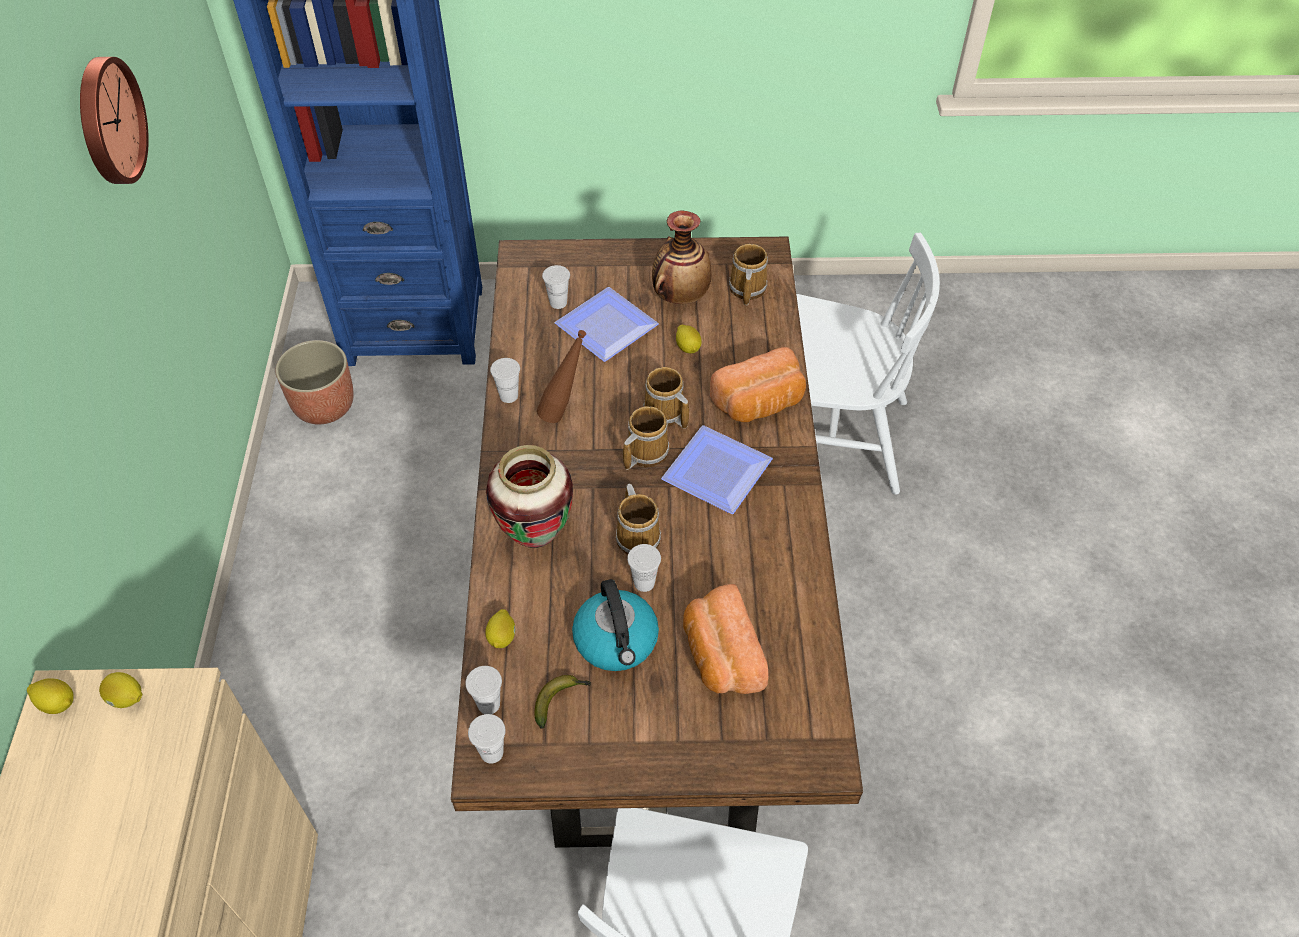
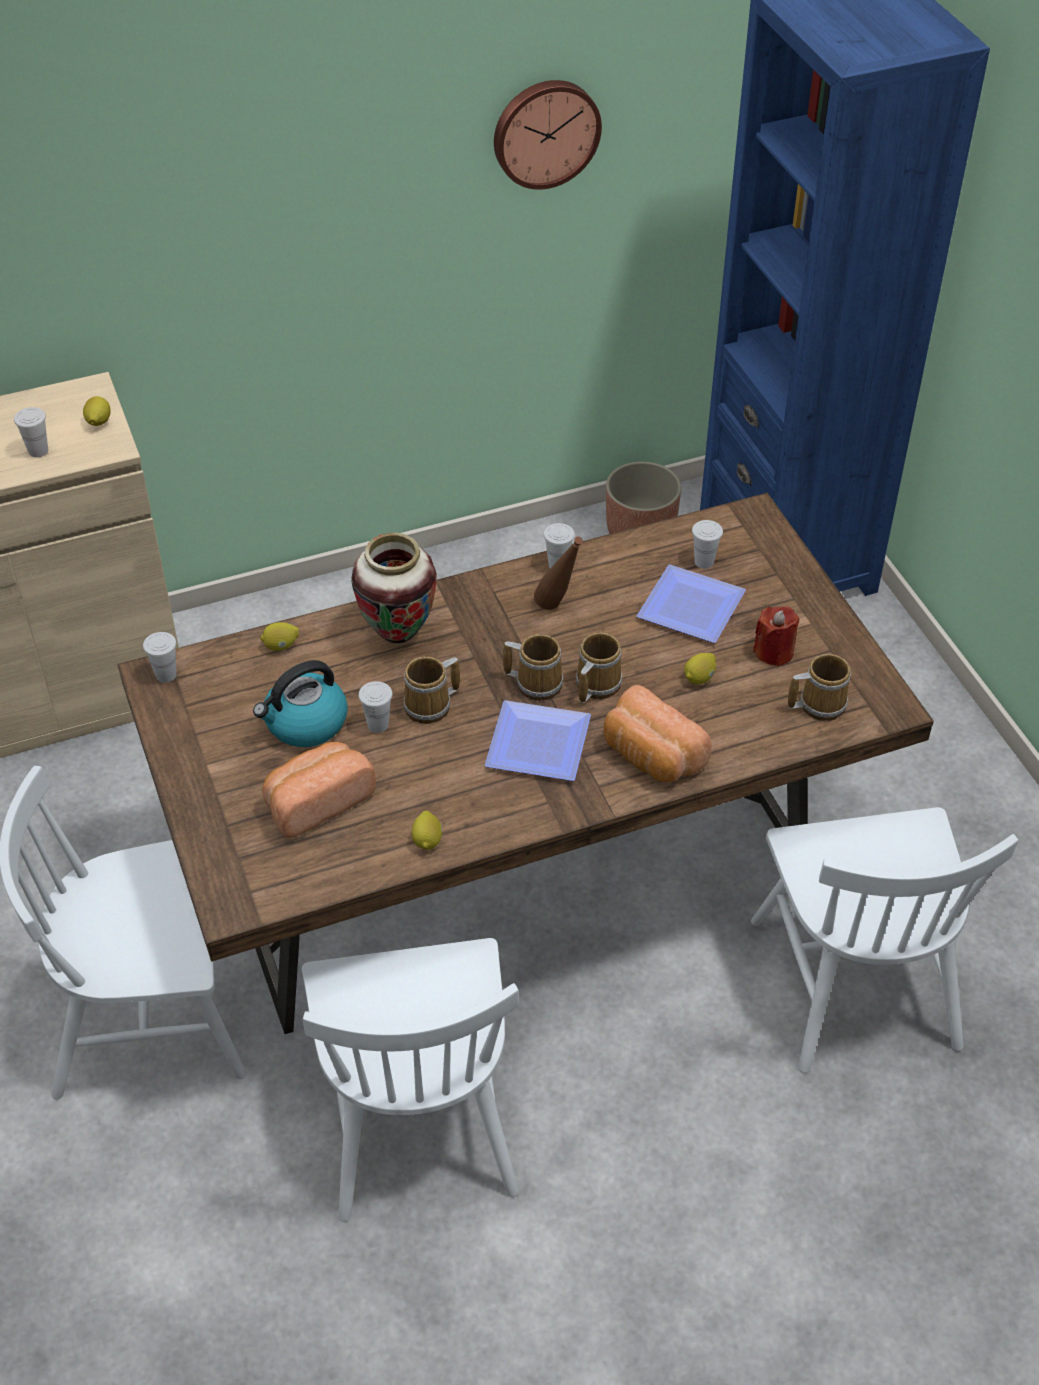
camera: 70 degrees right, 5 degrees down
(58, 703) = (85, 392): lemon -> lemon (427, 840)
(488, 704) = (211, 658): white cup -> white cup (38, 451)
(560, 700) = (231, 703): banana -> none
(680, 295) = (774, 652): vase -> red candle
(867, 760) = (417, 1118): none -> white chair

